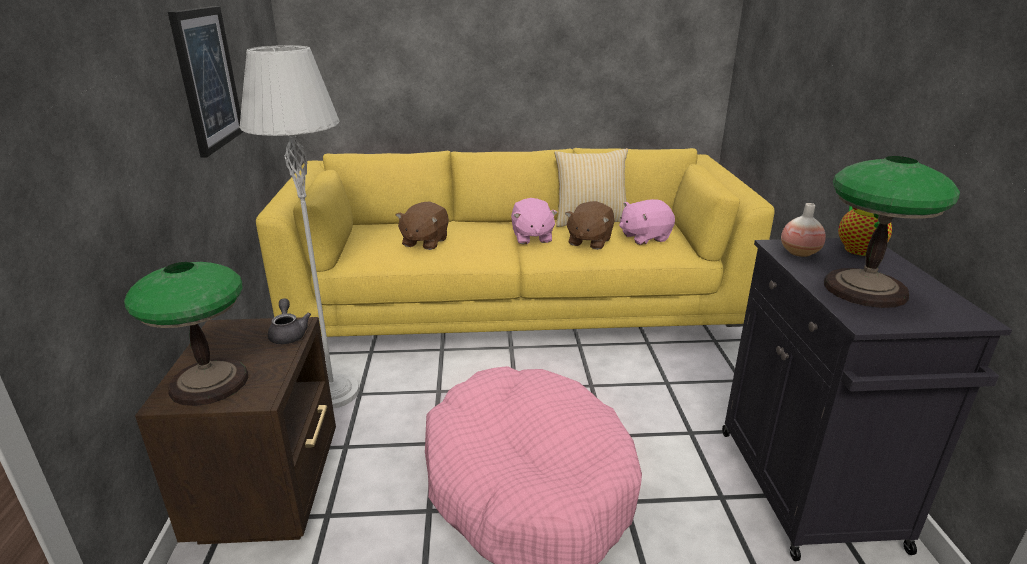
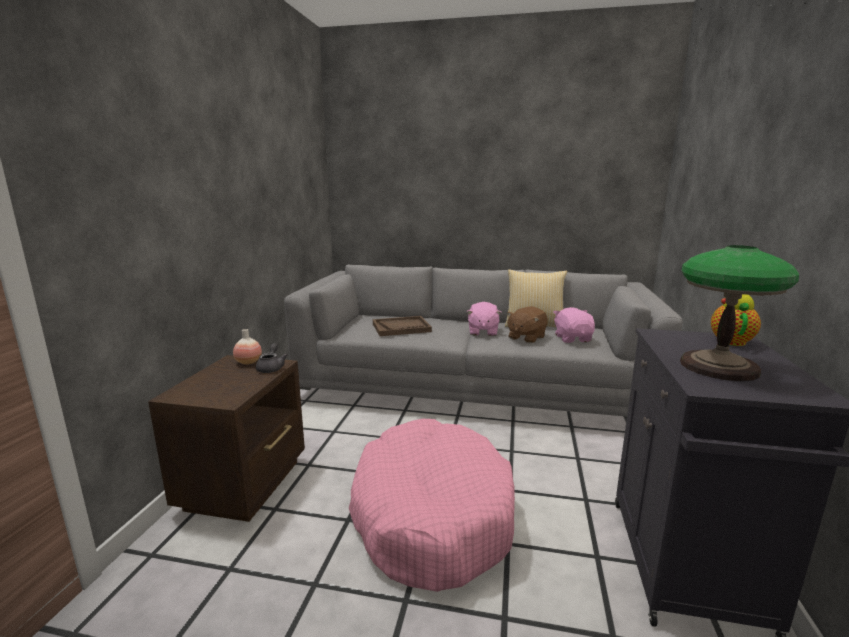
camera: 15 degrees right, 10 degrees down
(207, 79) = (260, 201): picture -> none
(209, 383) = (204, 389): table lamp -> none
(333, 393) = (316, 428): grey floor lamp -> none
(424, 242) = (401, 327): brown plush toy -> brown tray
(515, 307) = (471, 388): yellow sofa -> grey sofa
(644, 237) = (573, 338): pink plush toy -> pink plush toy turned 90 degrees clockwise
(799, 253) = (671, 339): vase -> vase (248, 362)

